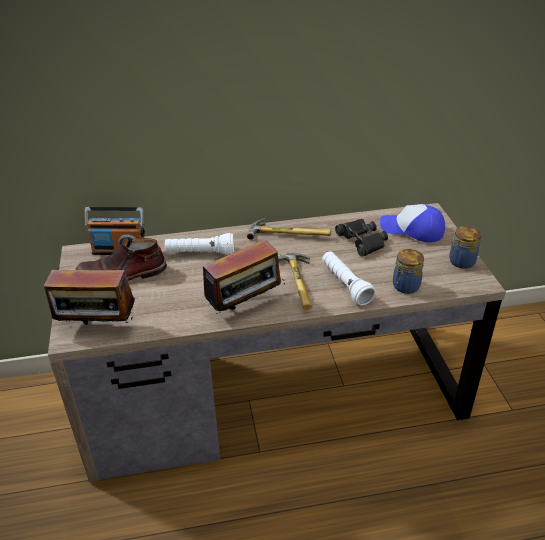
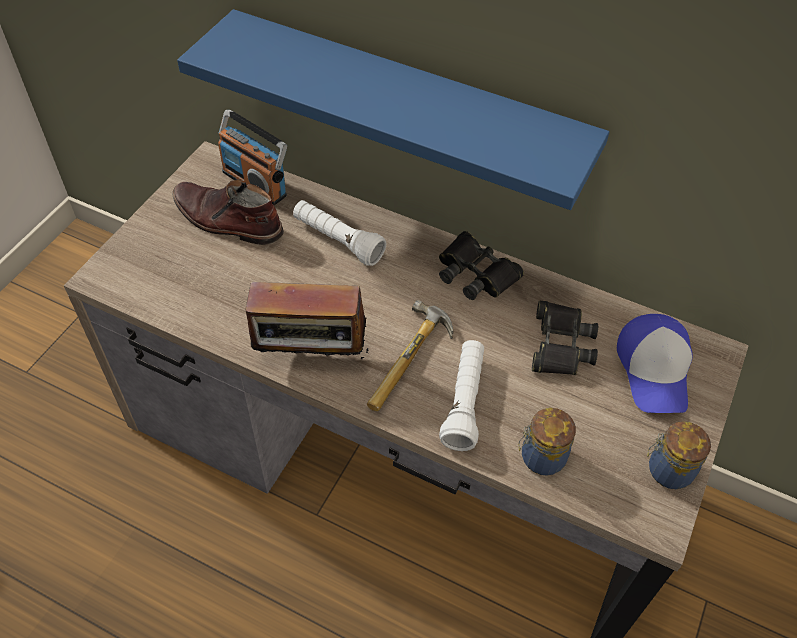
camera: 35 degrees right, 15 degrees up
(98, 328) = (136, 282): radio -> none
(213, 148) = (408, 104): none -> blue shelf
(289, 233) = (476, 273): hammer -> black binoculars
(412, 230) = (654, 370): cap -> cap turned 150 degrees counterclockwise

